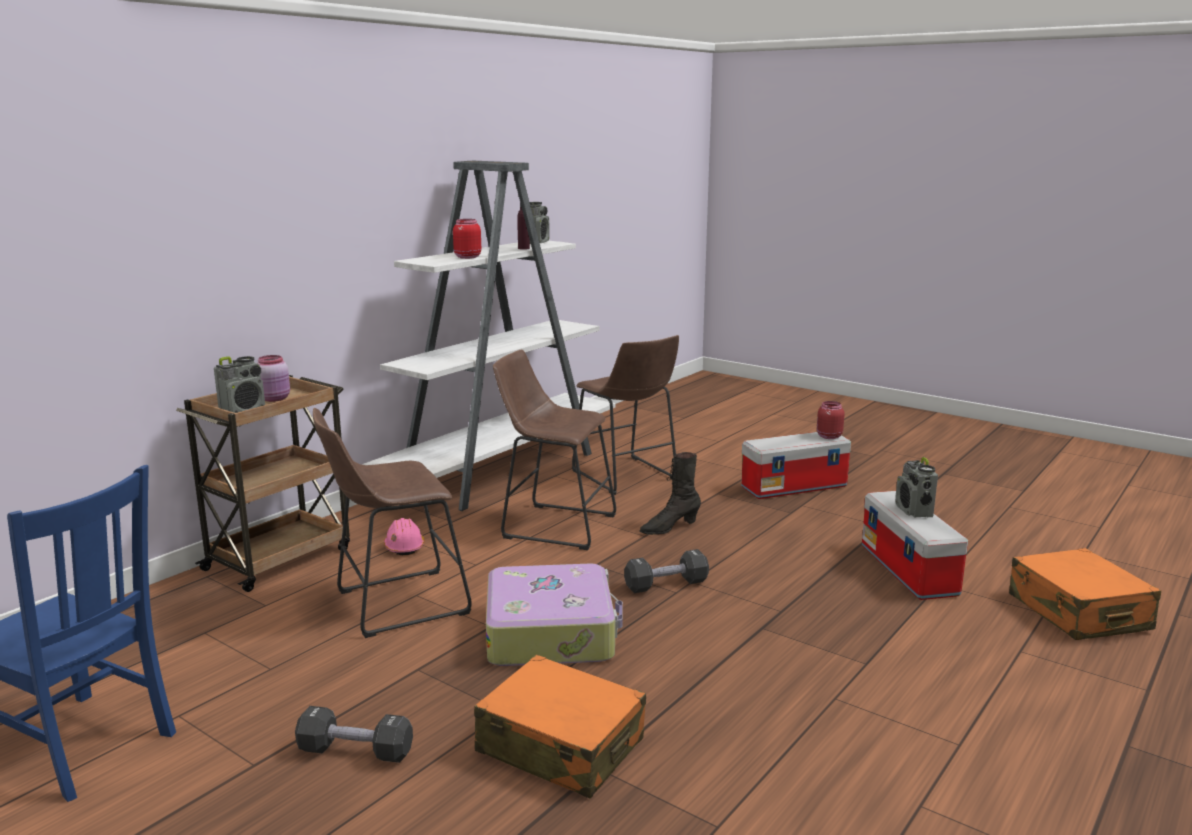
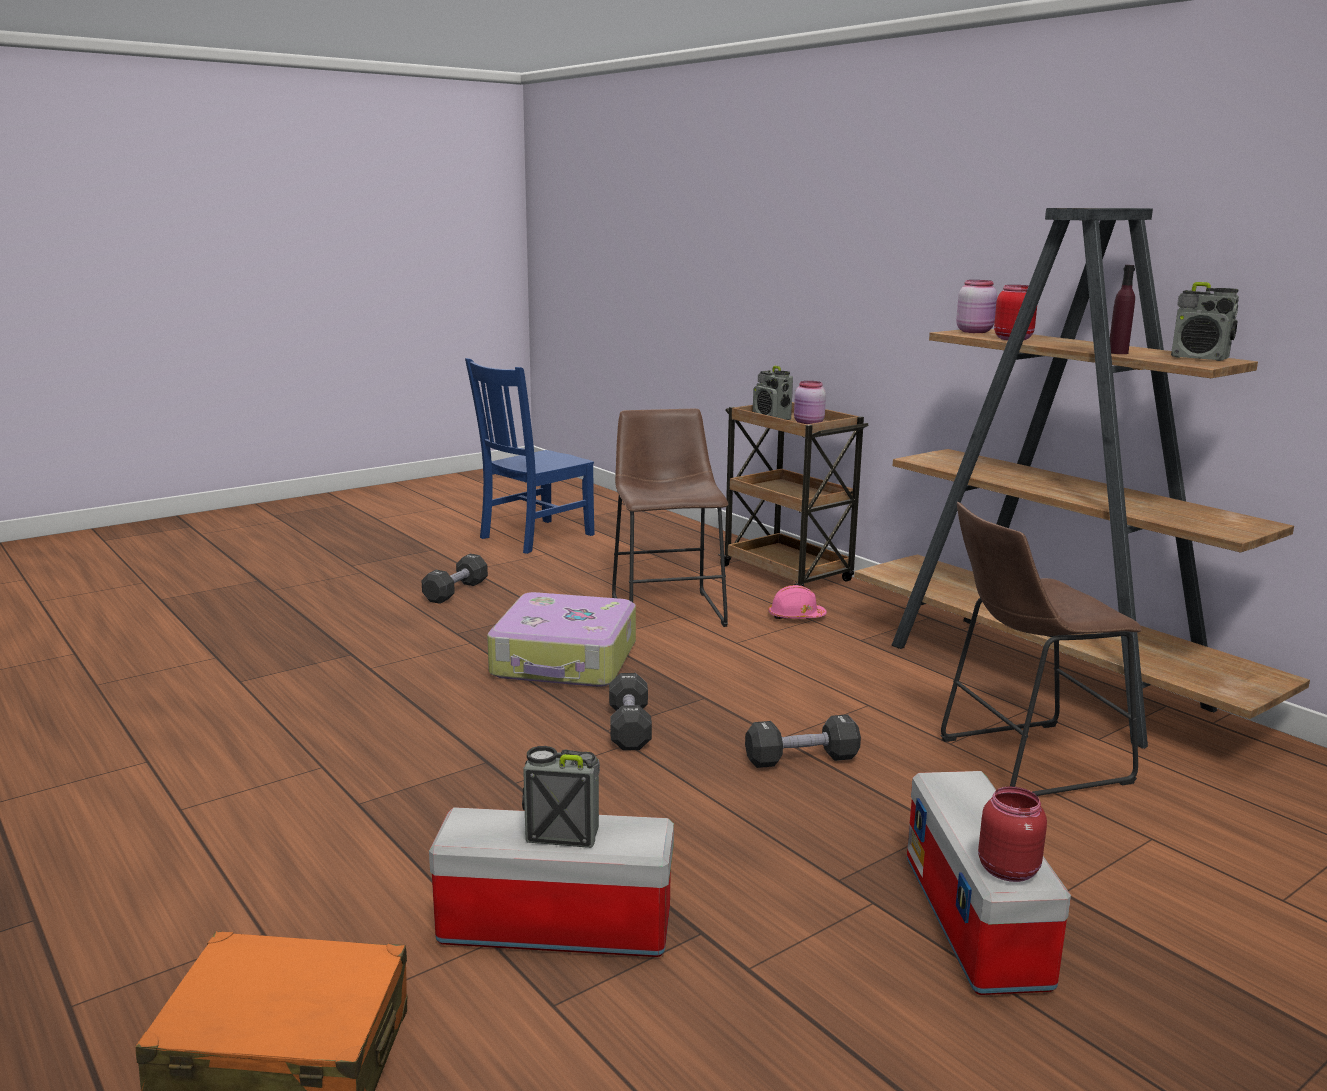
camera: 105 degrees right, 0 degrees up
(427, 261) = (975, 331): none -> pink jar
(501, 470) = (1049, 678): white bookcase -> brown bookcase
(553, 525) = (833, 688): brown stool -> none
(560, 746) = (391, 646): orange suitcase -> none
(669, 528) = (801, 759): black boot -> black dumbbell

